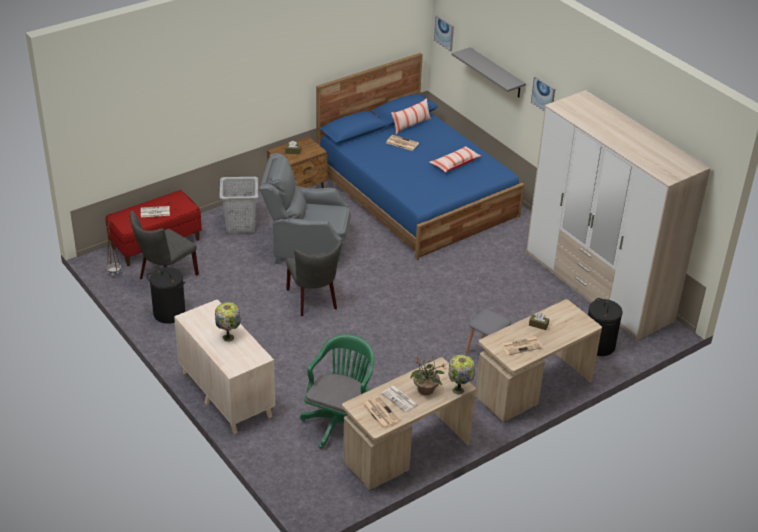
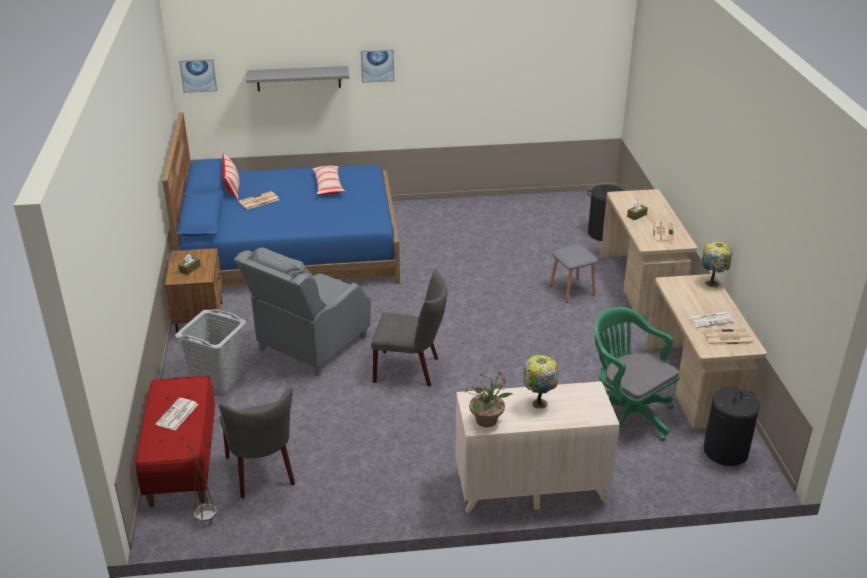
camera: 60 degrees left, 5 degrees down
(169, 313) = (339, 491): black laundry basket -> black laundry basket (725, 451)
(426, 390) = (703, 301): potted plant -> potted plant (487, 420)
(597, 287) = (523, 207): wardrobe -> none

